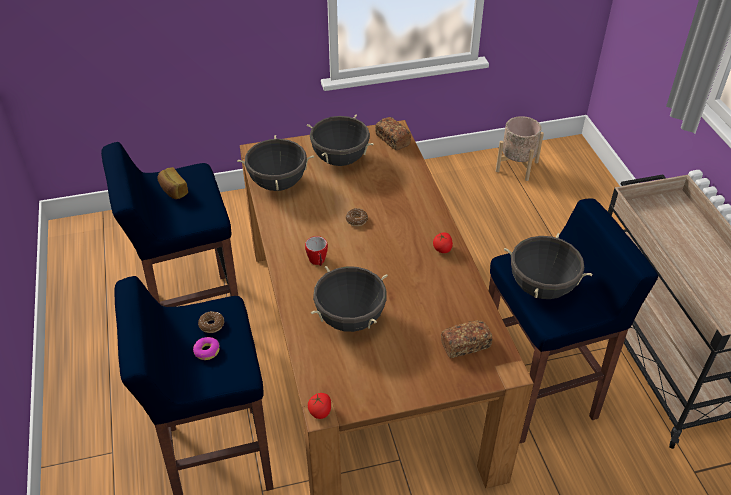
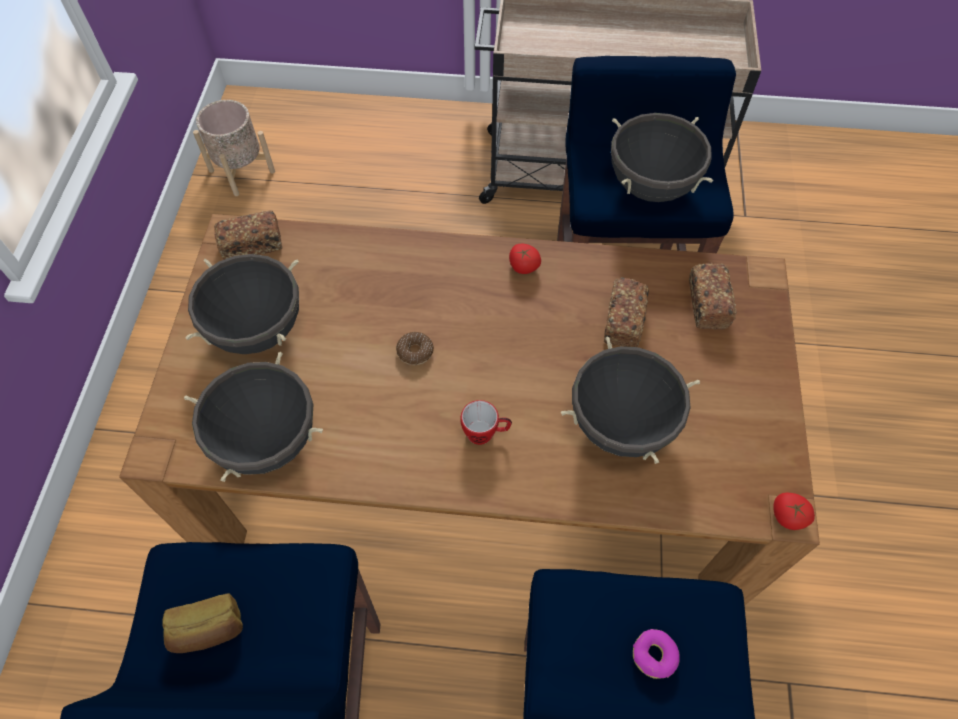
camera: 70 degrees left, 15 degrees up
(211, 325) = (596, 633): donut -> none
(427, 305) = (623, 321): none -> bread

